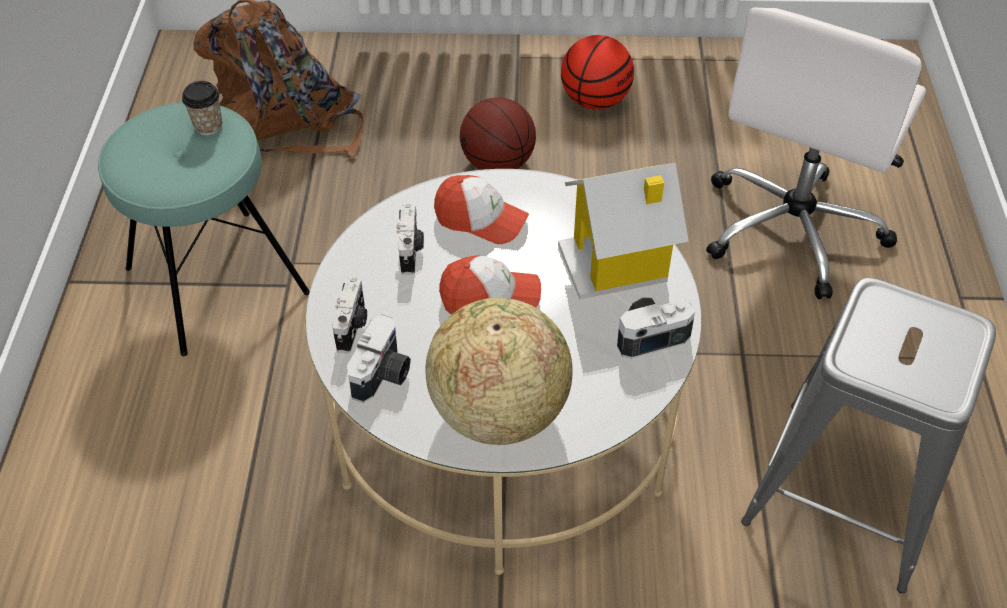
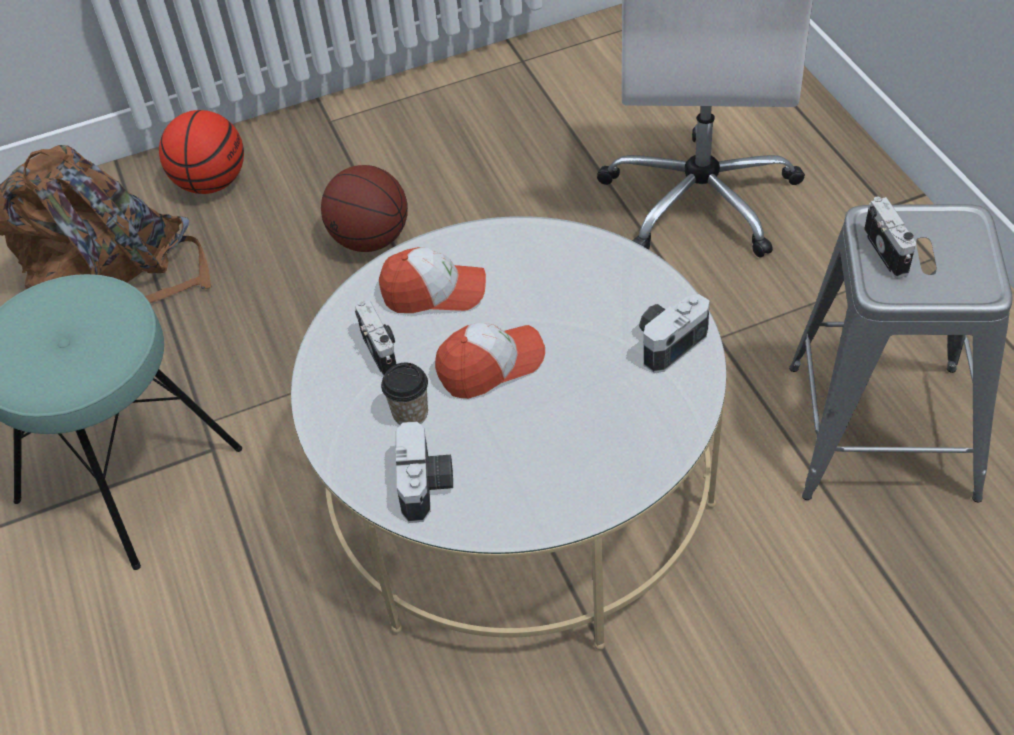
camera: 20 degrees left, 0 degrees up
(208, 126) = (83, 300): cup -> cup (410, 414)
(353, 327) = (366, 450): camera -> camera (888, 251)
(499, 411) = (565, 474): globe -> none
(595, 100) = (436, 139): basketball -> basketball (211, 182)
(617, 263) = (597, 284): toy house -> none

